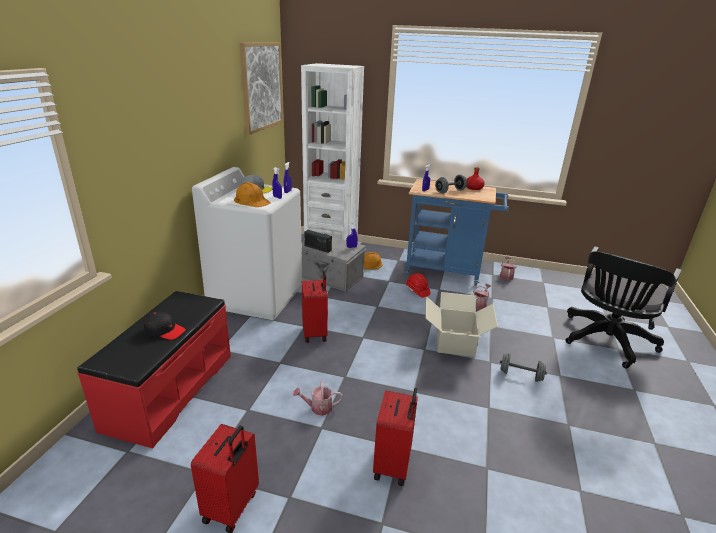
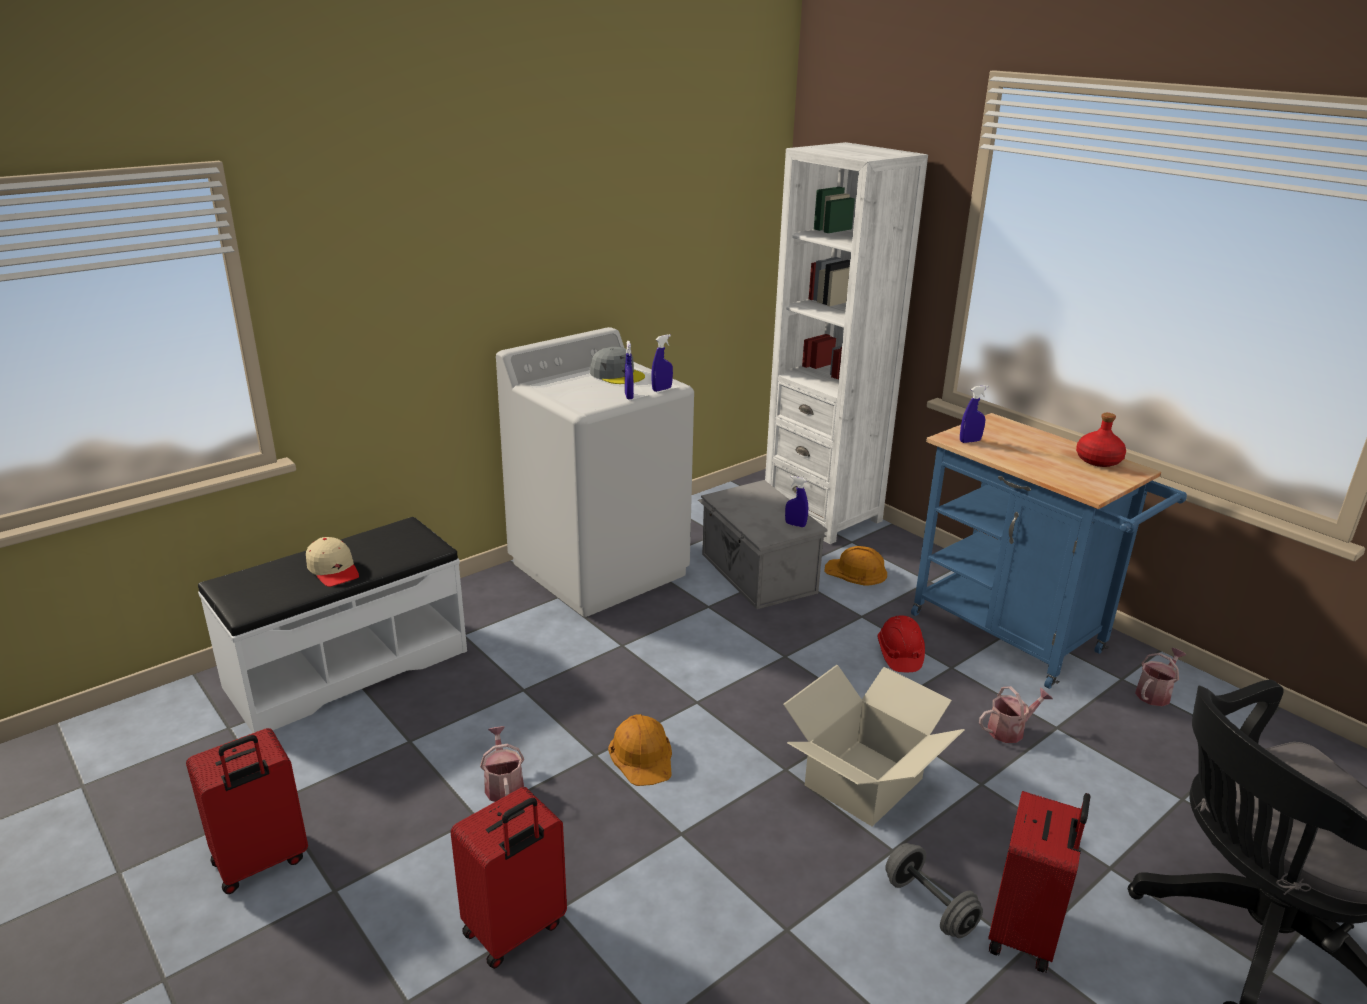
camera: 35 degrees right, 0 degrees up
(164, 330) = (333, 570): black cap -> beige cap
(169, 390) = (347, 668): red bench -> white bench
(252, 200) = (581, 393): orange hard hat -> orange hard hat (642, 755)
(262, 86) = (719, 183): picture -> none
(315, 333) = (626, 664): red suitcase -> red suitcase (1025, 933)
(317, 248) = (733, 509): radio -> none
(318, 408) = (503, 784): watering can -> watering can turned 45 degrees clockwise
(450, 191) = (1024, 456): grey dumbbell -> none

